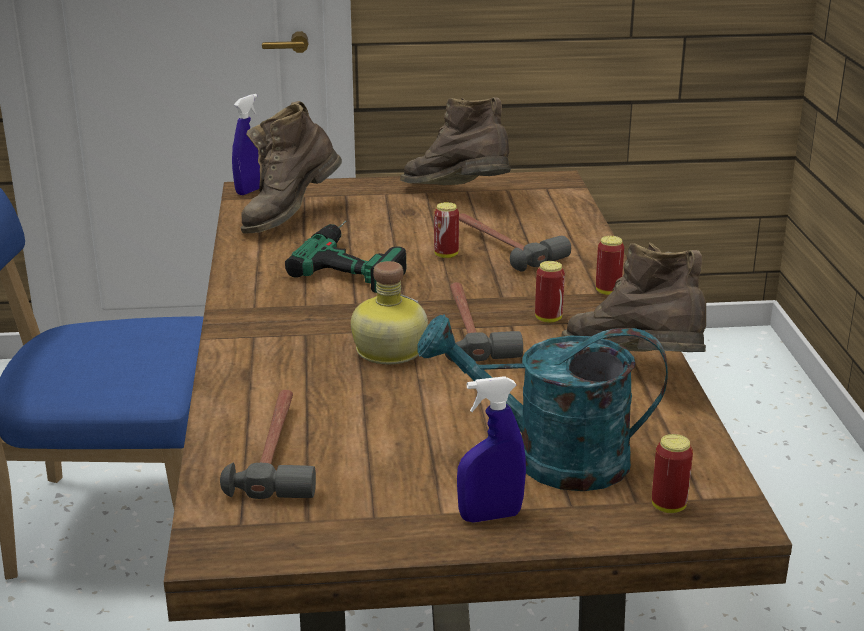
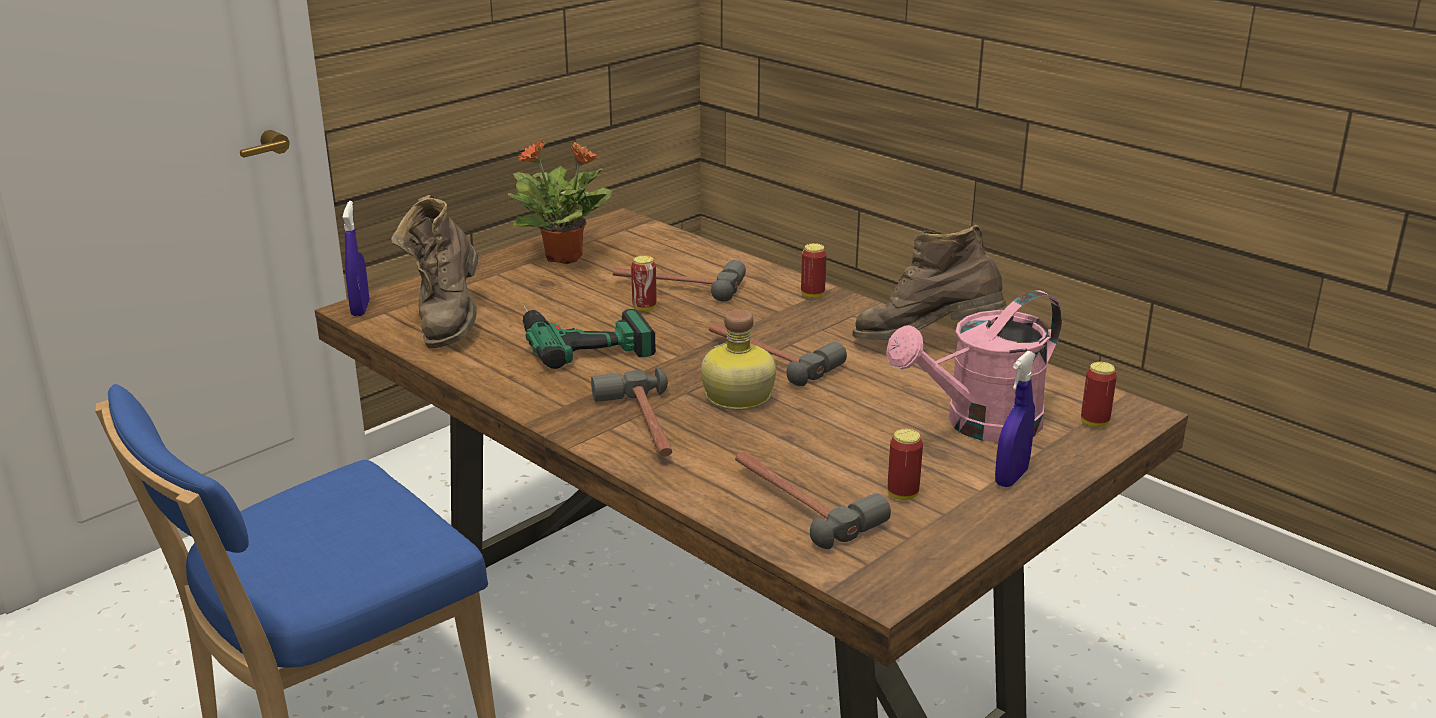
camera: 40 degrees left, 0 degrees up
(279, 344) = (643, 426): none -> hammer
(457, 197) = (565, 258): brown boot -> potted plant
(548, 318) = (808, 329): can -> can (902, 494)
(549, 459) = (980, 425): turquoise watering can -> pink watering can

